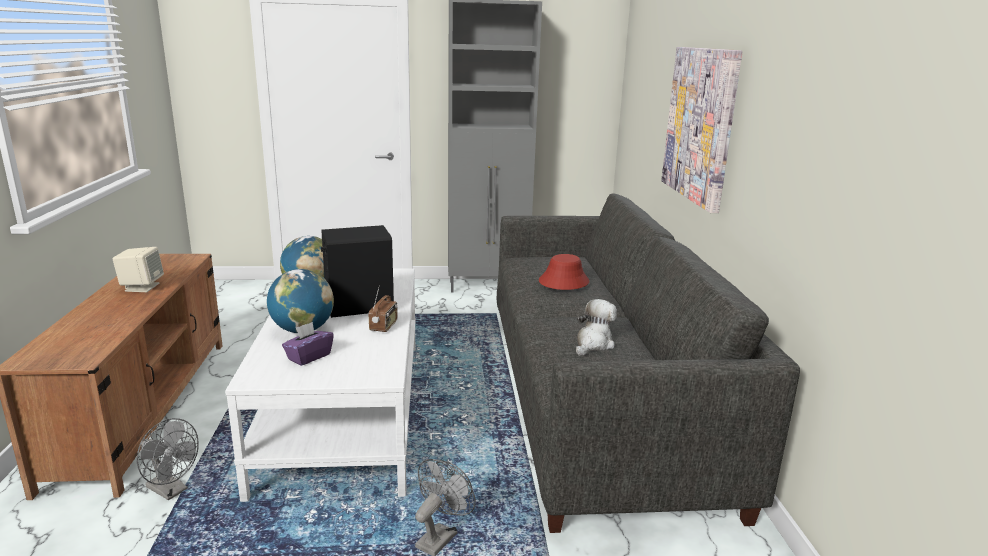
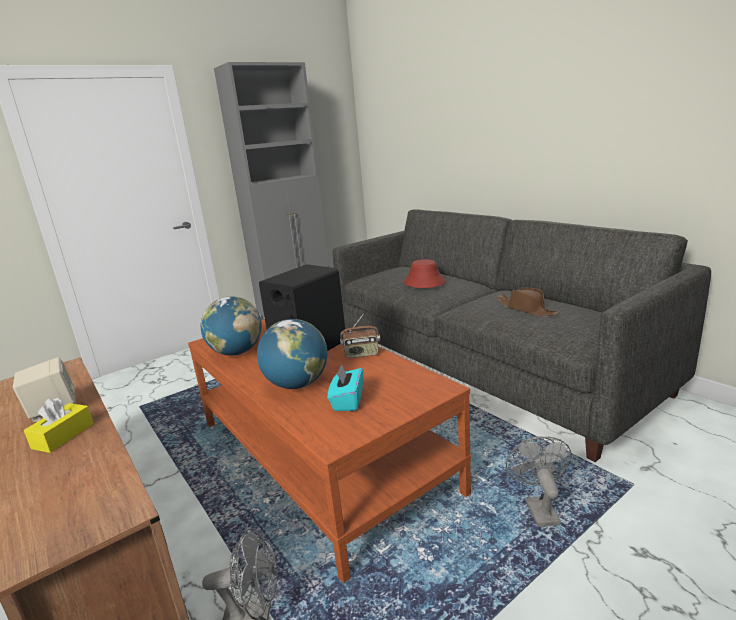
camera: 30 degrees left, 0 degrees up
(124, 304) = (63, 436): none -> yellow tissue box
(309, 357) = (347, 401): purple tissue box -> turquoise tissue box
(345, 411) = (321, 455): white coffee table -> brown coffee table
(384, 326) = (361, 354): radio -> radio turned 105 degrees clockwise
(593, 344) = (526, 309): plush toy -> brown hat
(700, 124) = (498, 134): picture -> none

